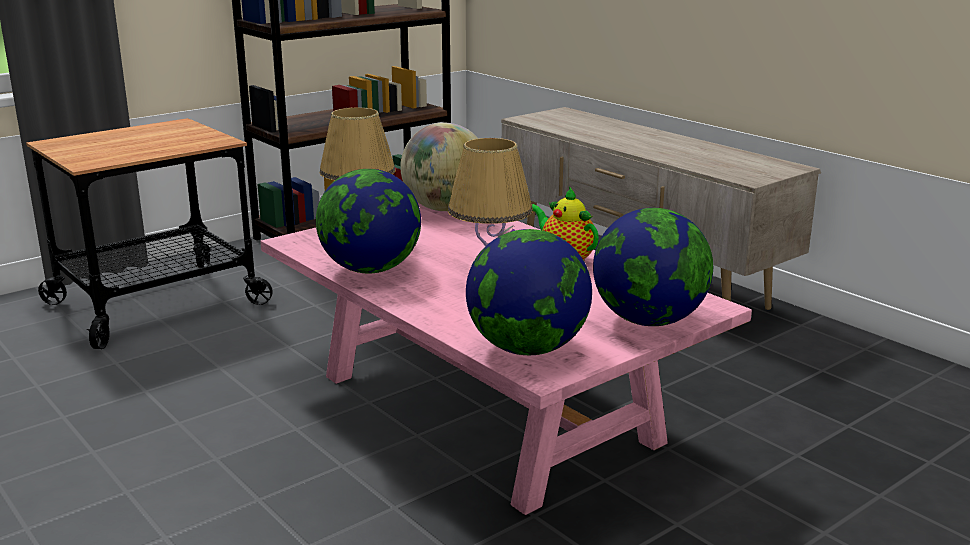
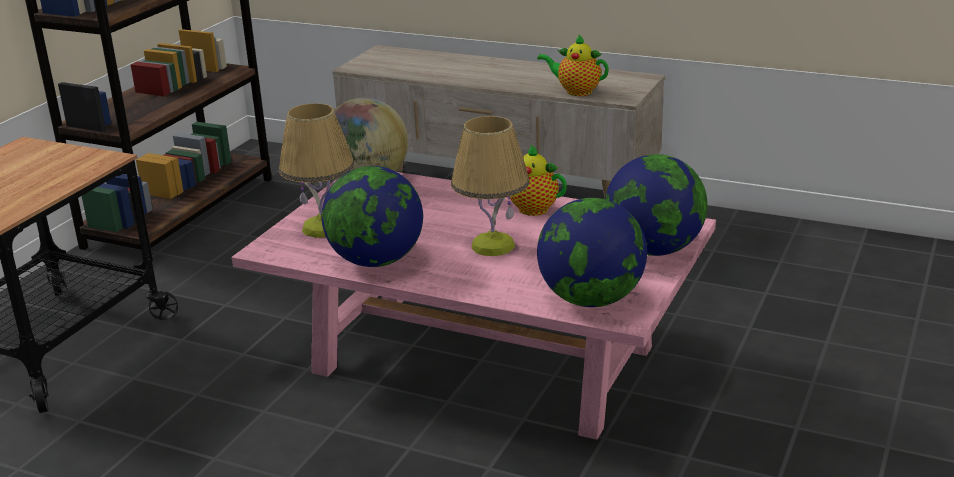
camera: 25 degrees left, 5 degrees up
(706, 167) = (576, 91): none -> teapot

